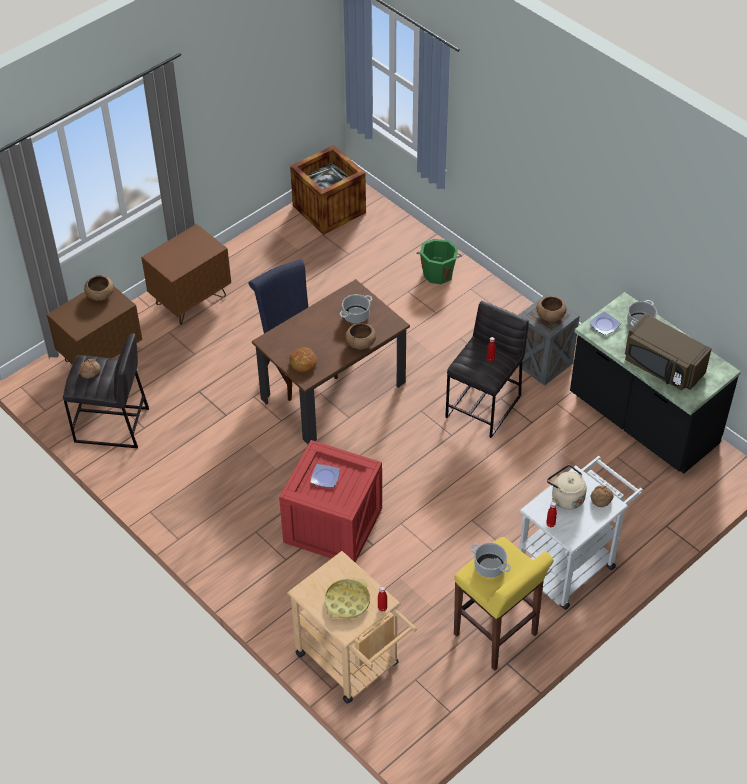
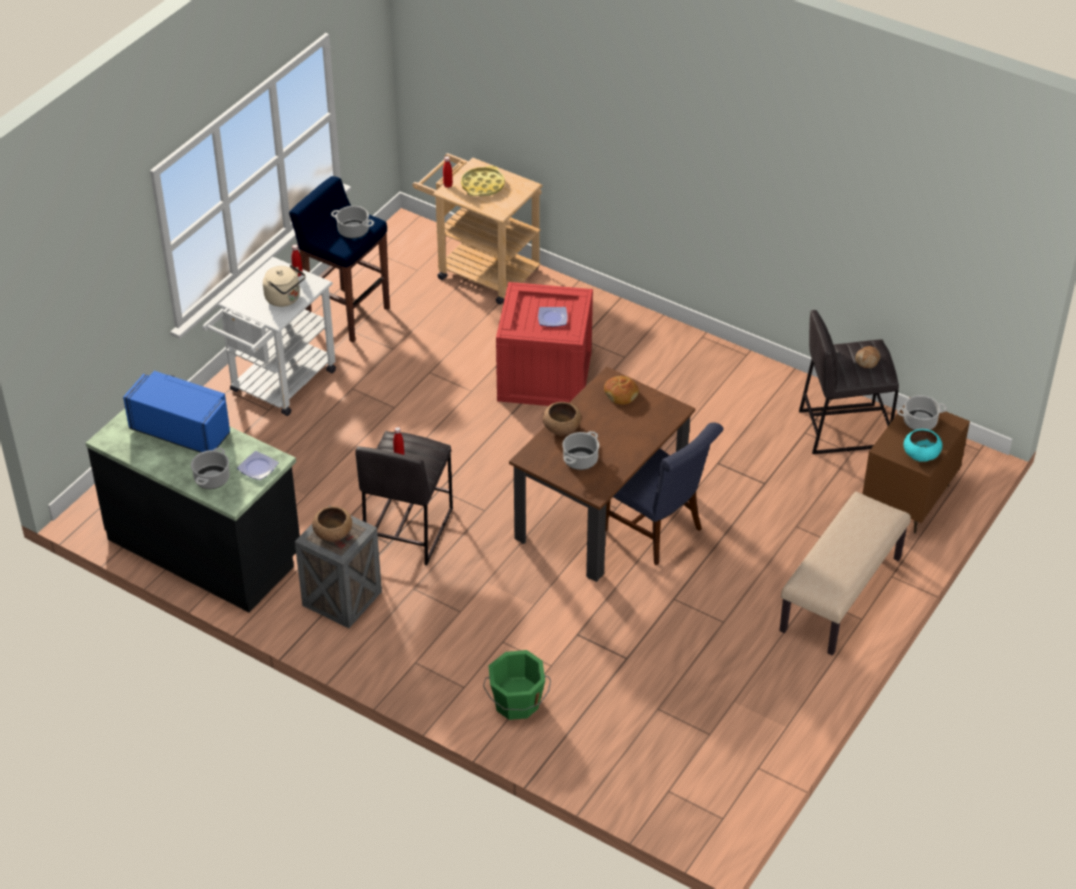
camera: 165 degrees right, 5 degrees down
(83, 320) = (920, 422): none -> cooking pot
(100, 295) = (920, 454): brown bowl -> turquoise bowl
(191, 300) = (841, 595): brown nightstand -> beige bench
(329, 209) = (718, 781): crate -> none
(496, 635) = (346, 314): yellow stool -> blue stool
(601, 498) = (247, 303): bread -> none
(662, 367) = (182, 430): brown microwave -> blue microwave

